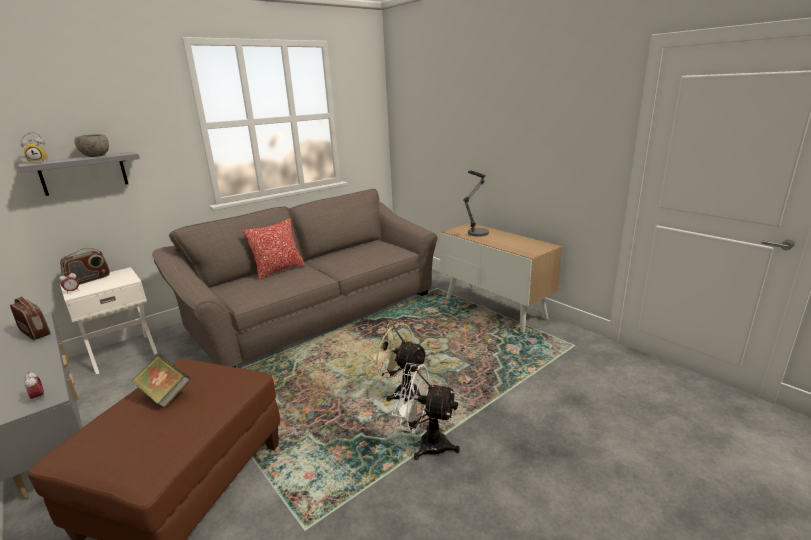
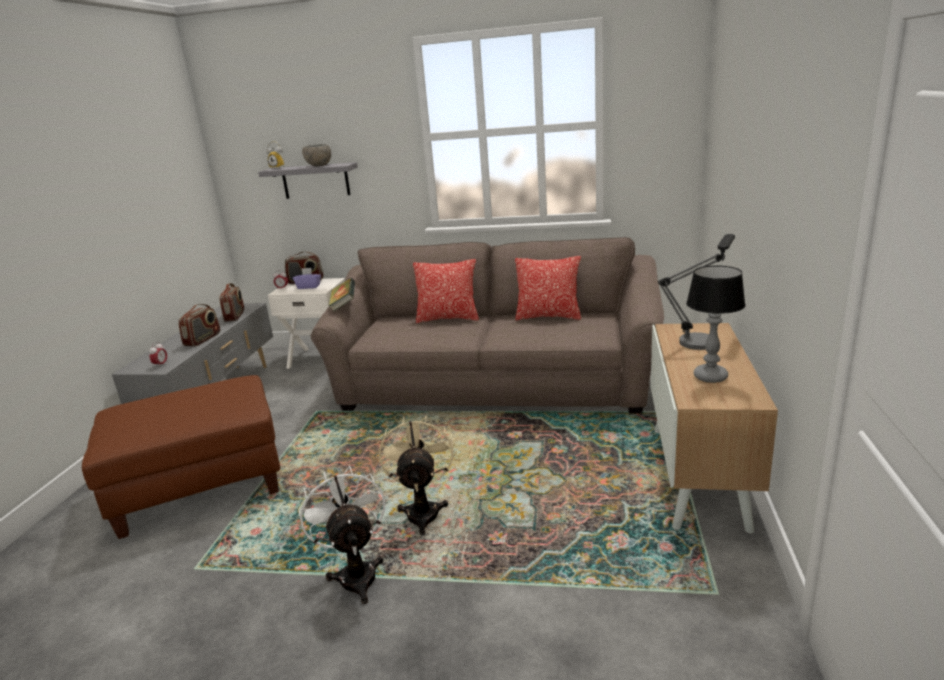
camera: 50 degrees right, 0 degrees up
(43, 361) = (203, 339): none -> radio
(105, 282) = (309, 287): none -> purple tissue box
(165, 394) = (195, 396): book -> book (344, 305)
(348, 250) = (548, 316): none -> pillow
(514, 243) = (709, 376): none -> table lamp

